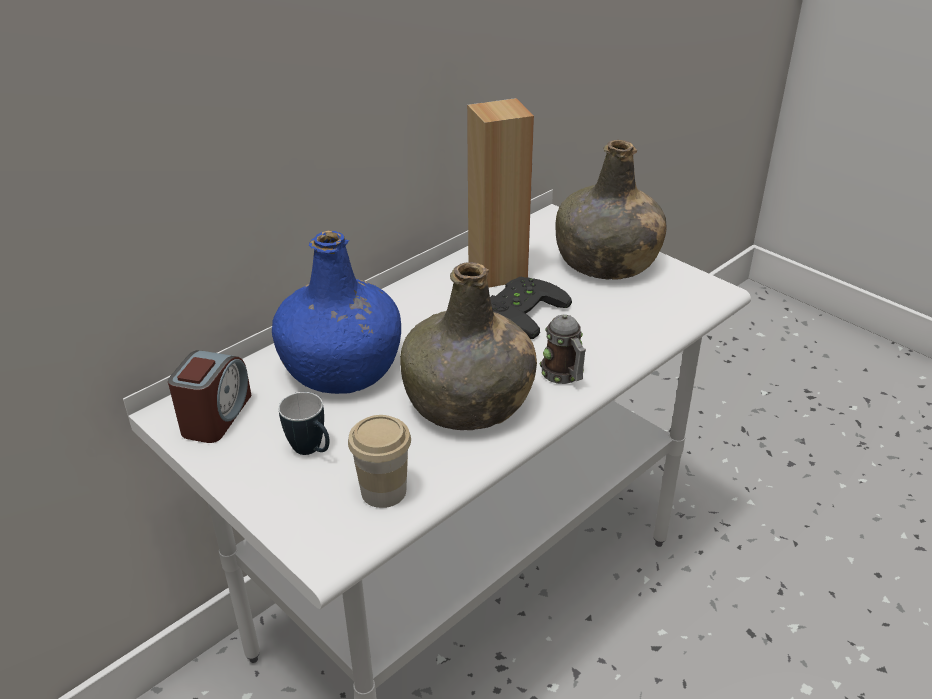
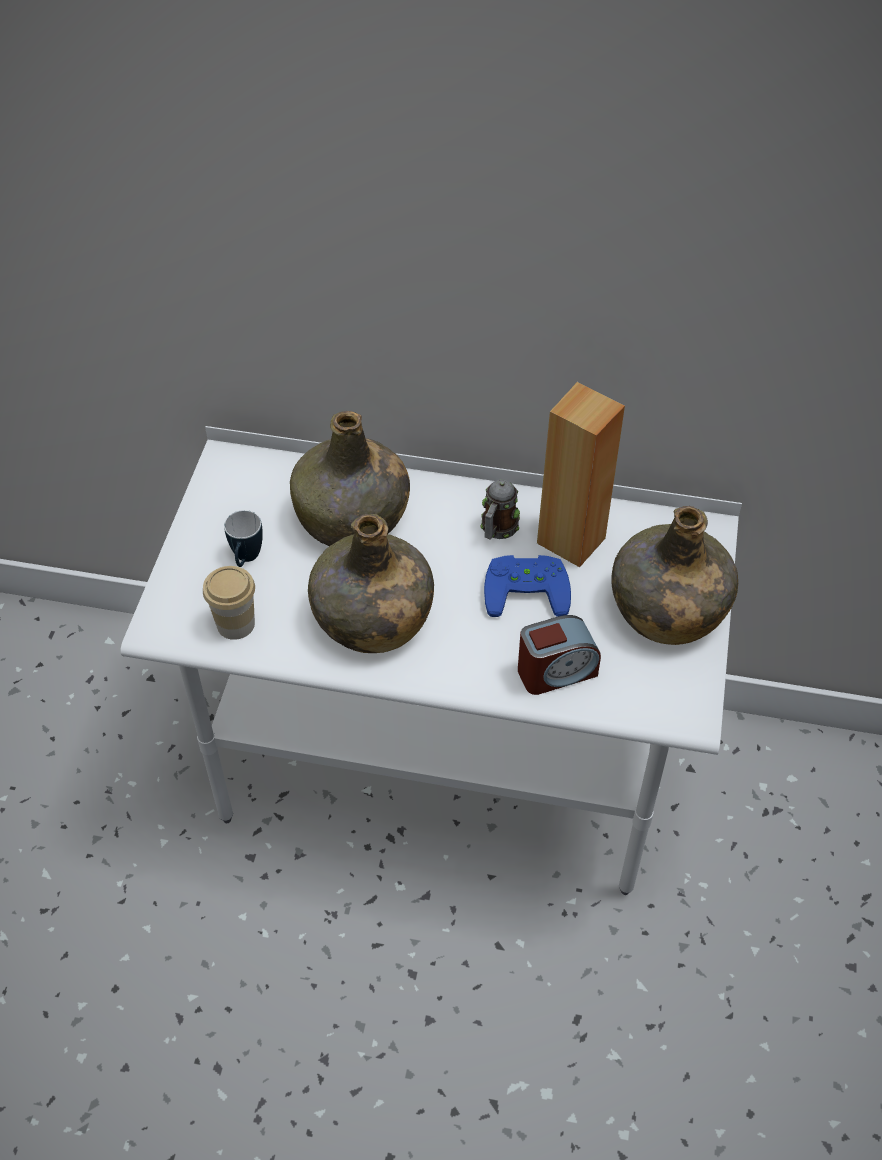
camera: 55 degrees right, 15 degrees up
(216, 416) = (241, 484): alarm clock -> alarm clock (556, 671)
(343, 367) = (352, 518): blue bottle -> green bottle
(521, 310) = (527, 587): black game controller -> blue game controller
(564, 375) = (457, 662): mug -> mug (497, 529)

